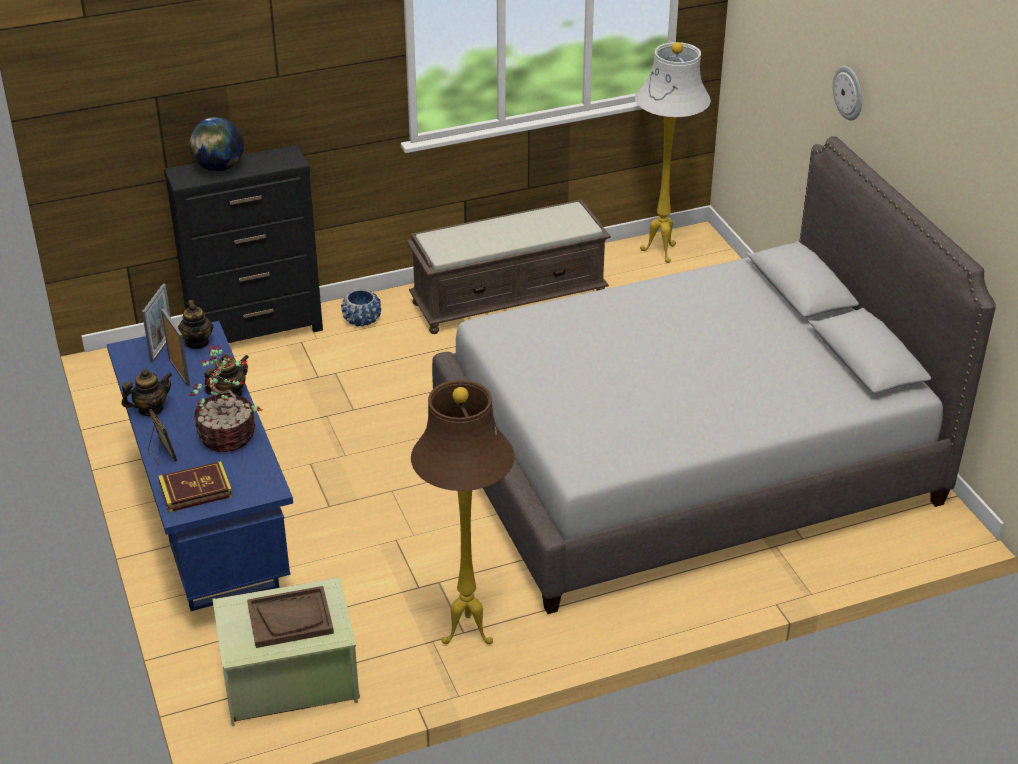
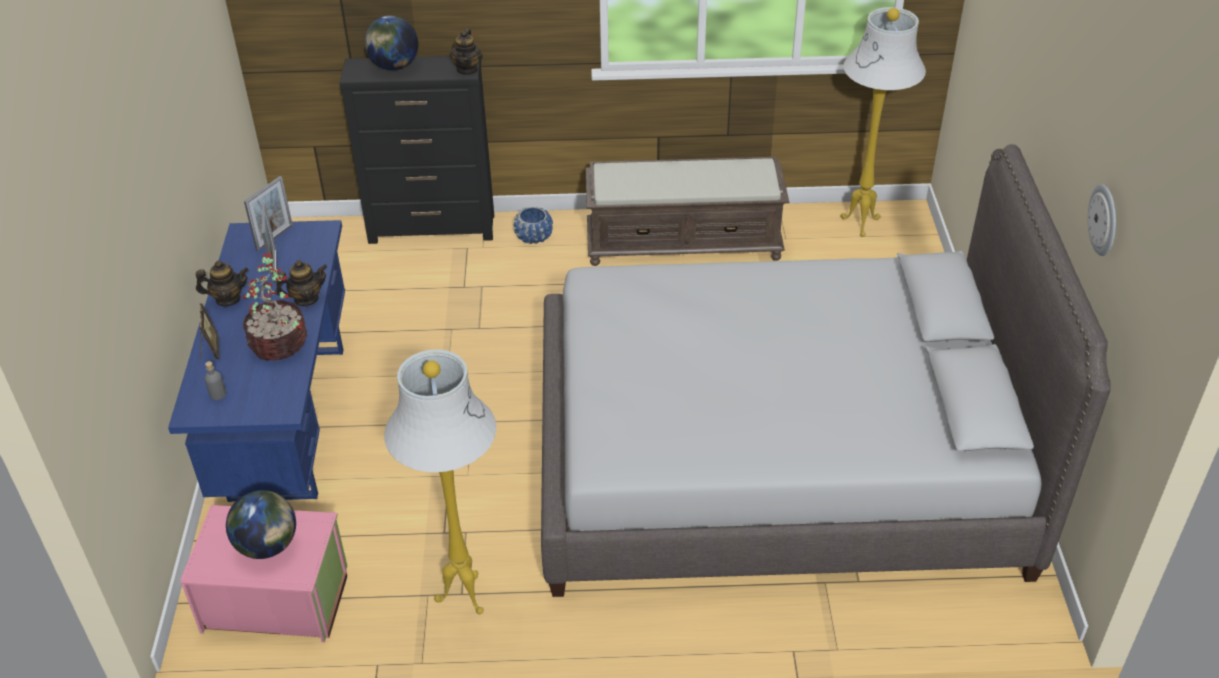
camera: 20 degrees right, 5 degrees up
(196, 490) = (218, 394): book -> grey bottle
(197, 342) = (309, 239): teapot -> teapot (467, 69)
(290, 618) = (268, 545): brown tray -> globe
(290, 681) = (276, 601): green storage box -> pink storage box
(466, 633) = (464, 595): brown floor lamp -> white floor lamp
(849, 92) = (1040, 98): wall clock -> wall clock (1104, 220)

